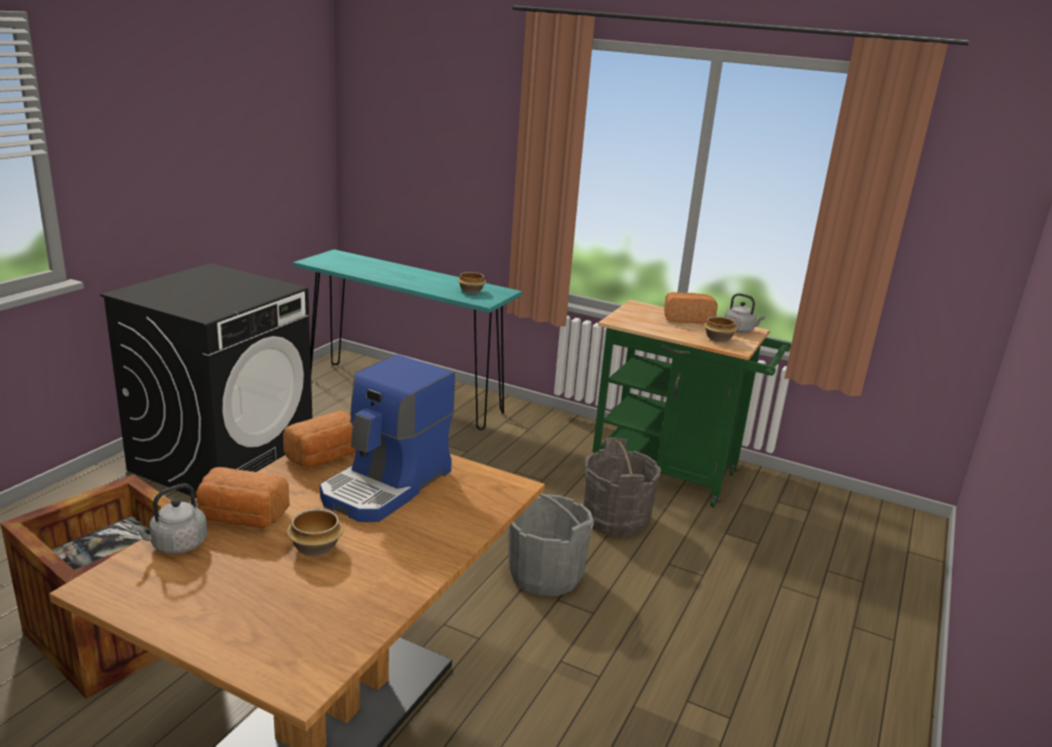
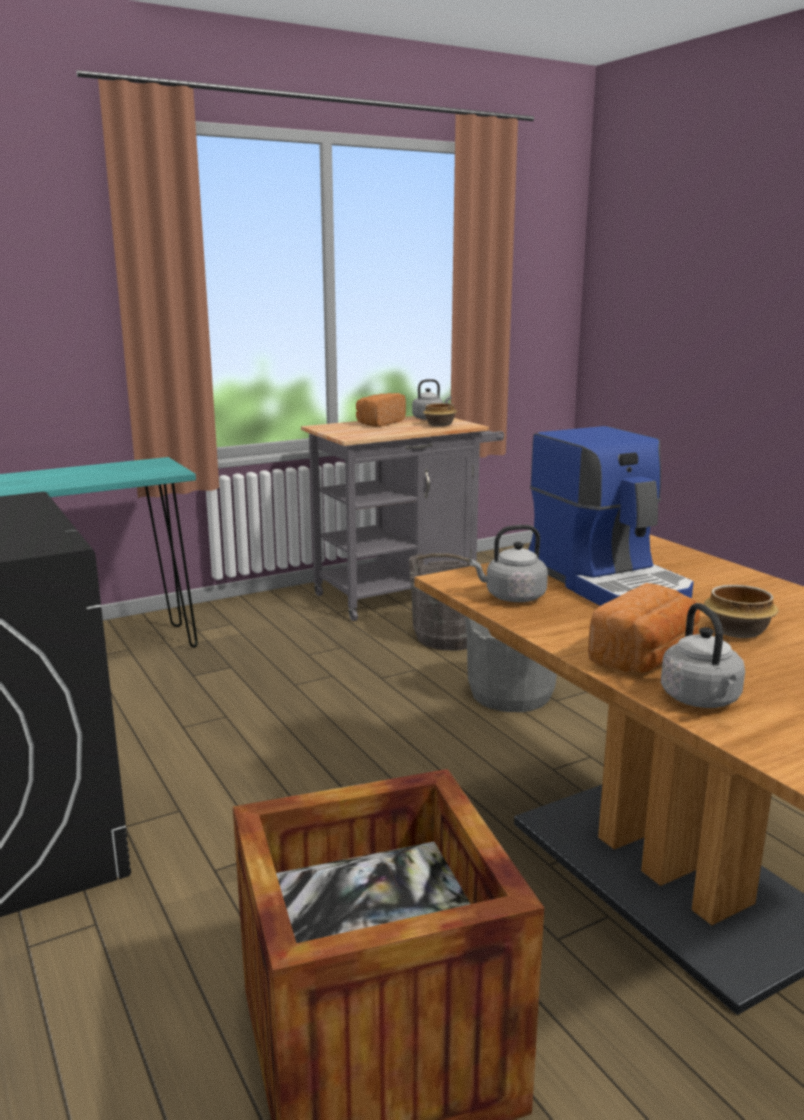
camera: 55 degrees left, 5 degrees down
(326, 457) = (512, 597): bread -> grey kettle
(470, 291) = (127, 470): bowl -> none
(673, 474) = (404, 593): green cart -> grey cart

